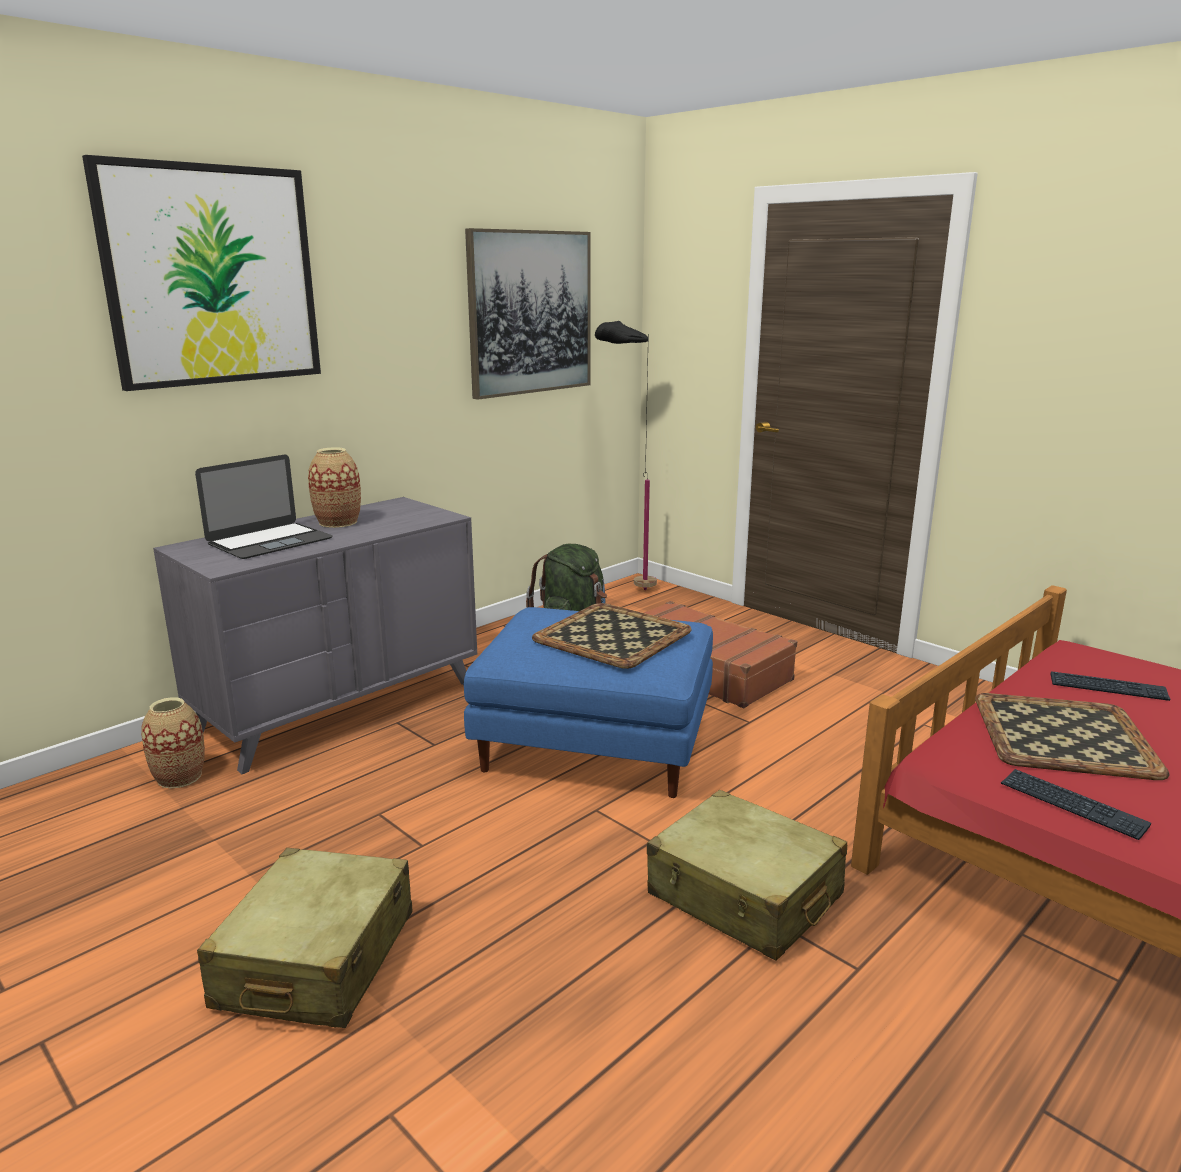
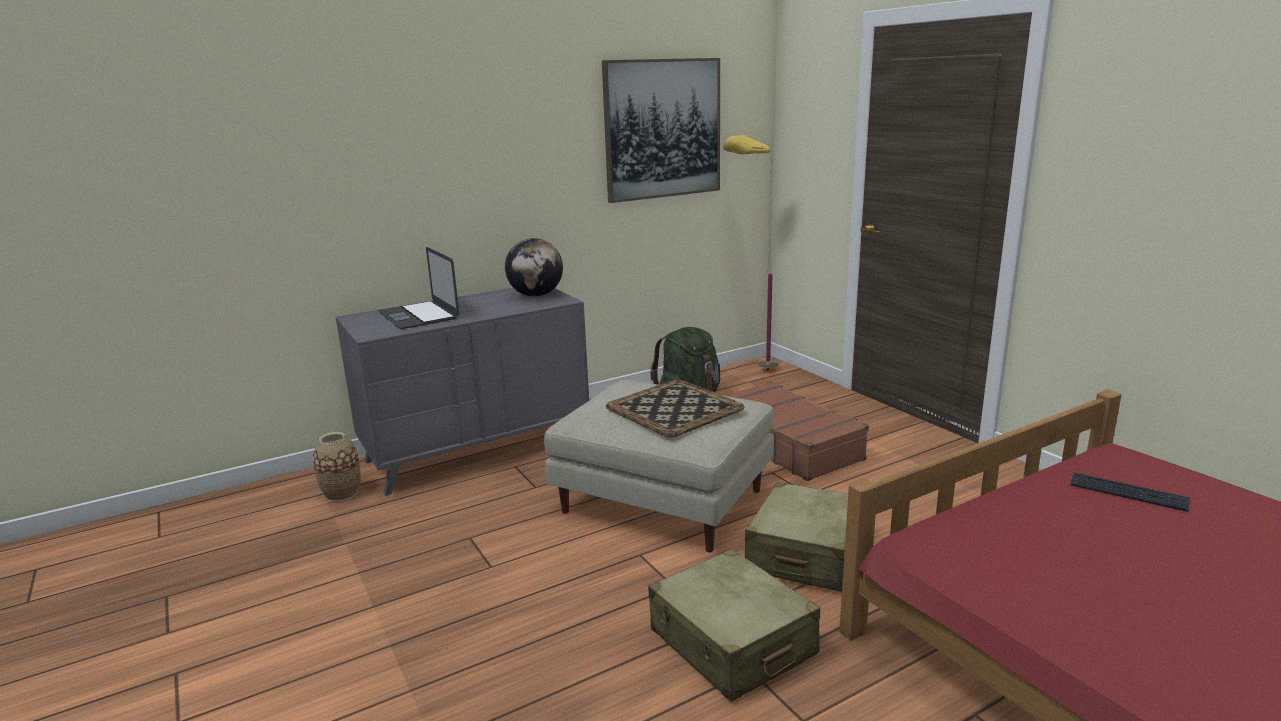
camera: 15 degrees right, 0 degrees up
(212, 276) = (384, 108): picture -> none
(270, 541) = (419, 315): laptop -> laptop turned 90 degrees clockwise
(316, 960) = (377, 644): beige suitcase -> beige suitcase (805, 554)
(338, 522) = (478, 302): vase -> none
(406, 512) = (536, 295): none -> globe
(597, 746) = (665, 501): blue ottoman -> beige ottoman
(626, 592) = (750, 371): black floor lamp -> yellow floor lamp
(1061, 735) = (1048, 533): tray -> none
(1072, 805) = (1017, 600): keyboard -> none

